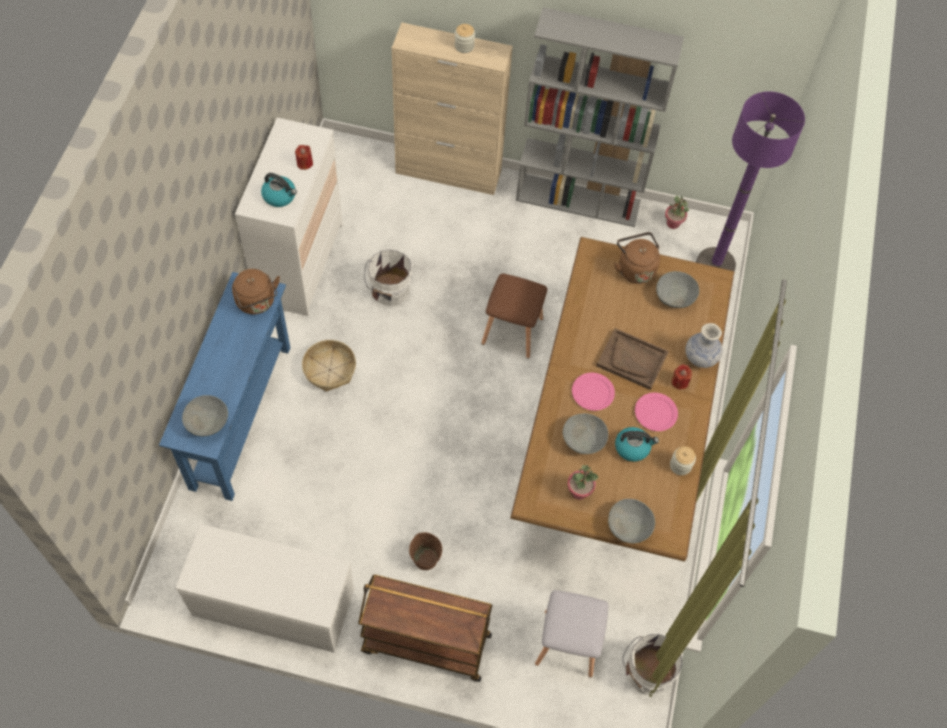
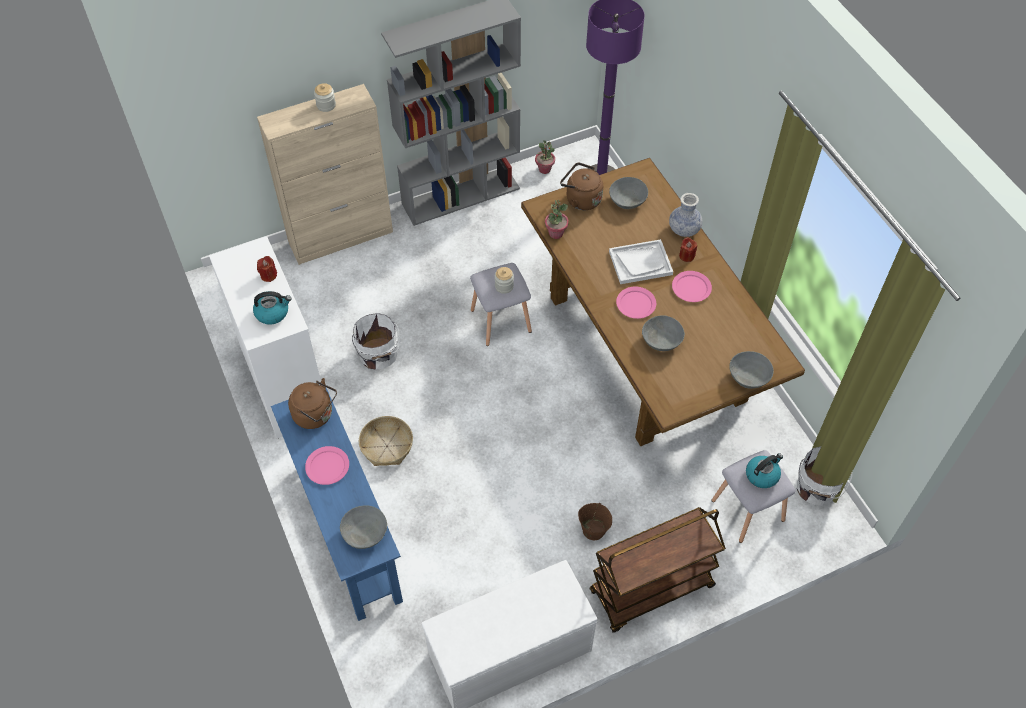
camera: 35 degrees left, 5 degrees down
(228, 349) = (327, 467): none -> pink plate
(512, 330) = (500, 320): brown stool -> grey stool
(579, 491) = (693, 378): potted plant -> potted plant (555, 233)
(632, 360) = (640, 263): brown tray -> white tray
(632, 447) = (699, 322): kettle -> kettle (762, 475)
(680, 465) = (741, 311): jar -> jar (504, 286)

